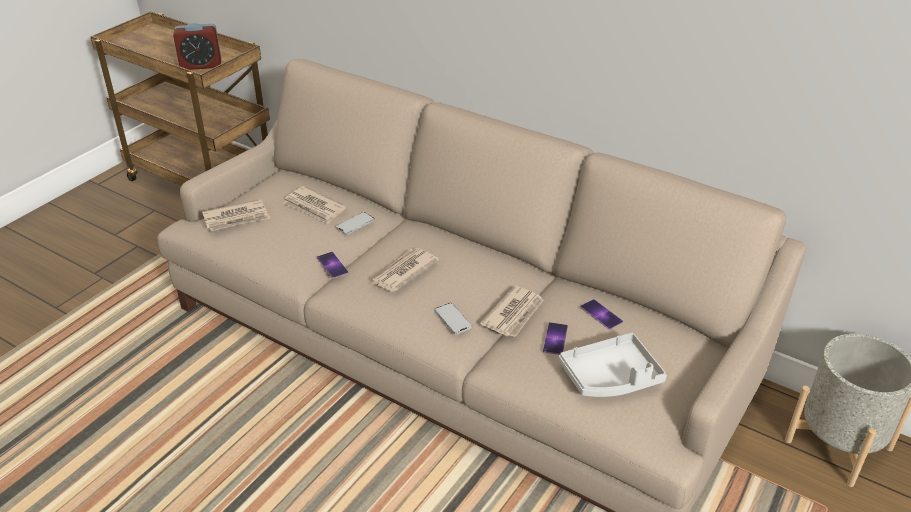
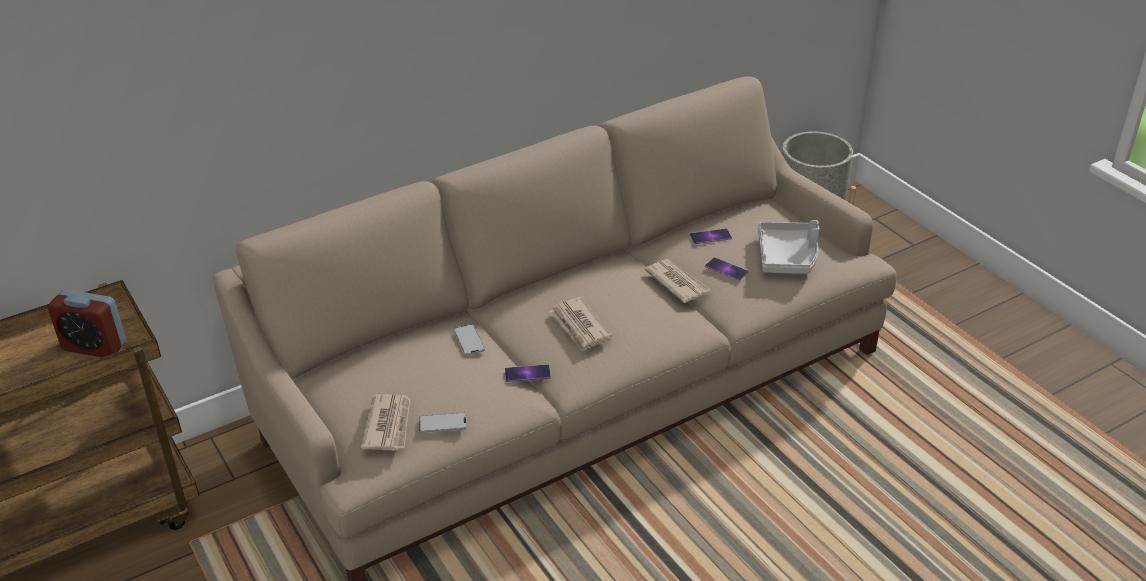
camera: 65 degrees left, 0 degrees up
(201, 65) = (94, 346): alarm clock -> alarm clock turned 90 degrees clockwise
(314, 207) = (416, 361): newspaper -> none
(453, 319) = (666, 316): phone -> phone (442, 423)

